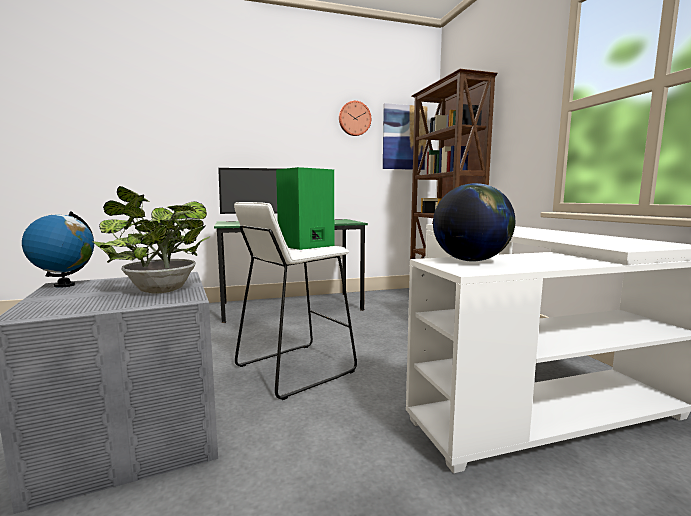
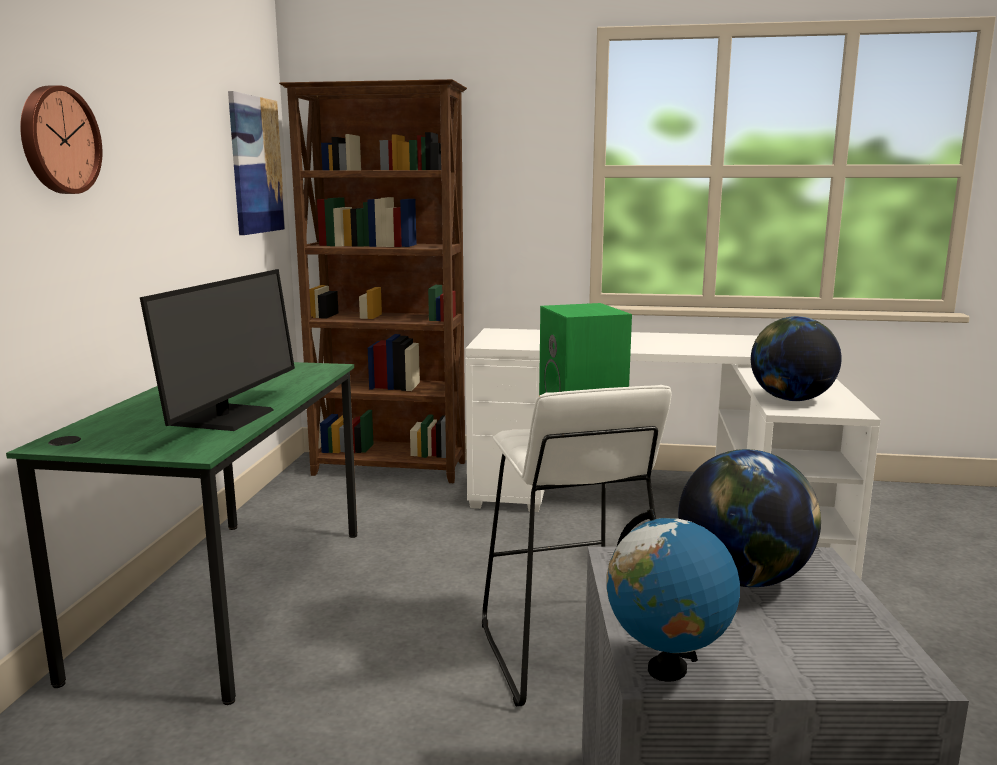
camera: 65 degrees left, 5 degrees up
(157, 289) = (743, 578): potted plant -> globe
(354, 118) = (196, 124): wall clock -> wall clock (57, 140)

